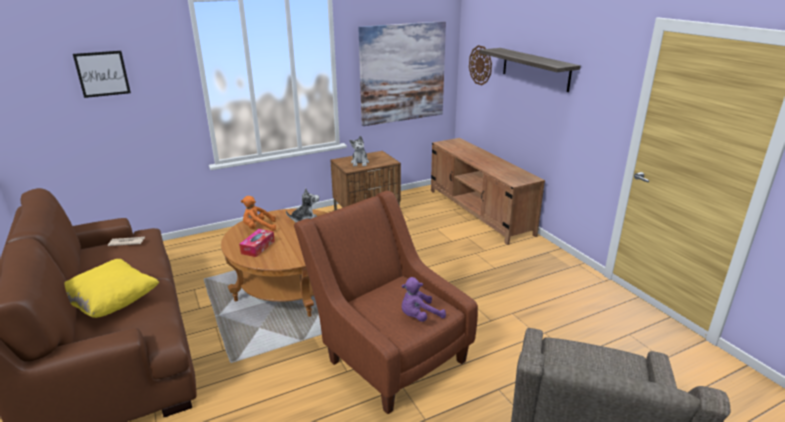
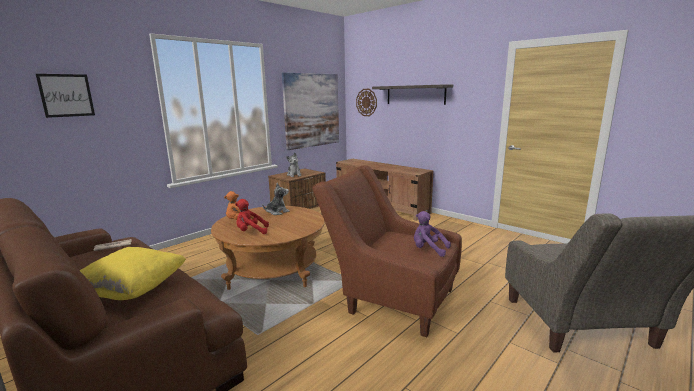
camera: 20 degrees left, 10 degrees down
(258, 247) = (251, 232): tissue box -> red plush toy
(419, 316) = (428, 250): purple plush toy -> purple plush toy turned 75 degrees clockwise

